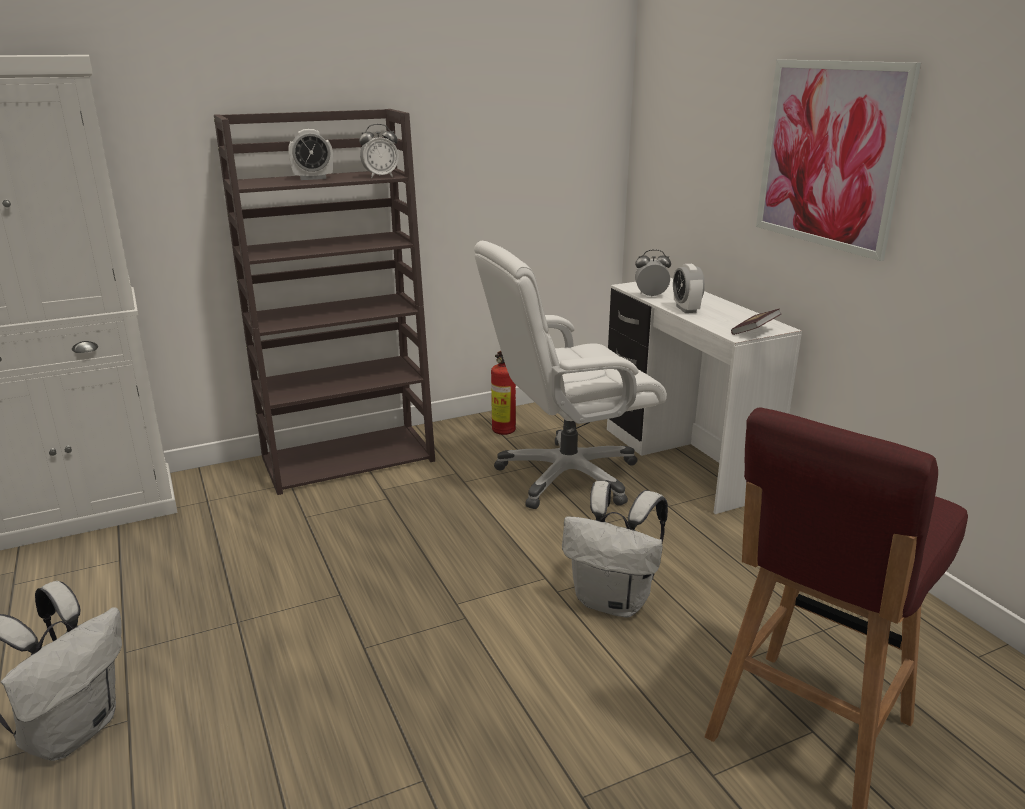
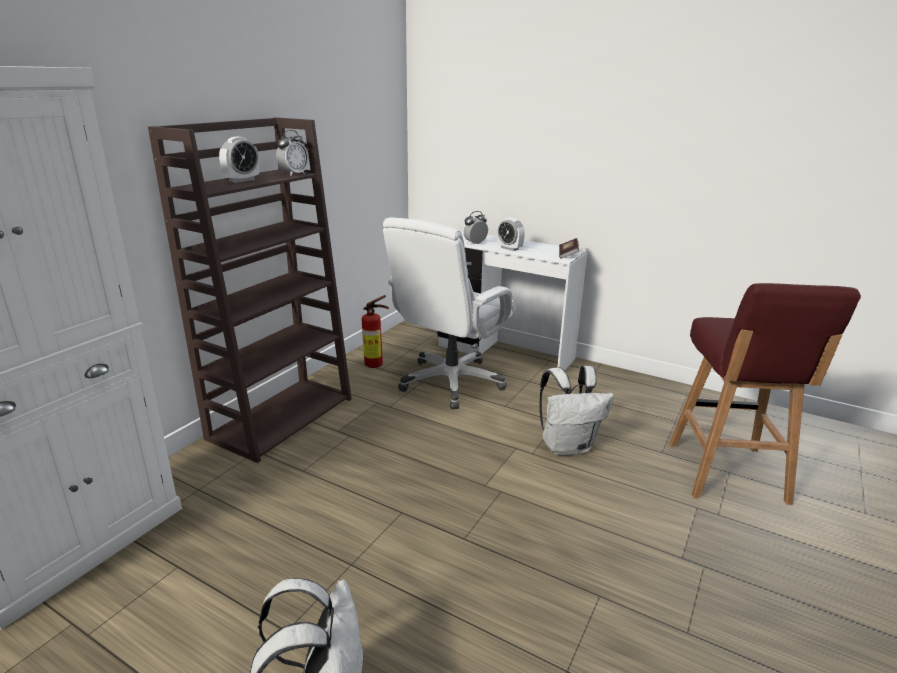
camera: 35 degrees left, 0 degrees up
(829, 155) = (598, 138): picture -> none

